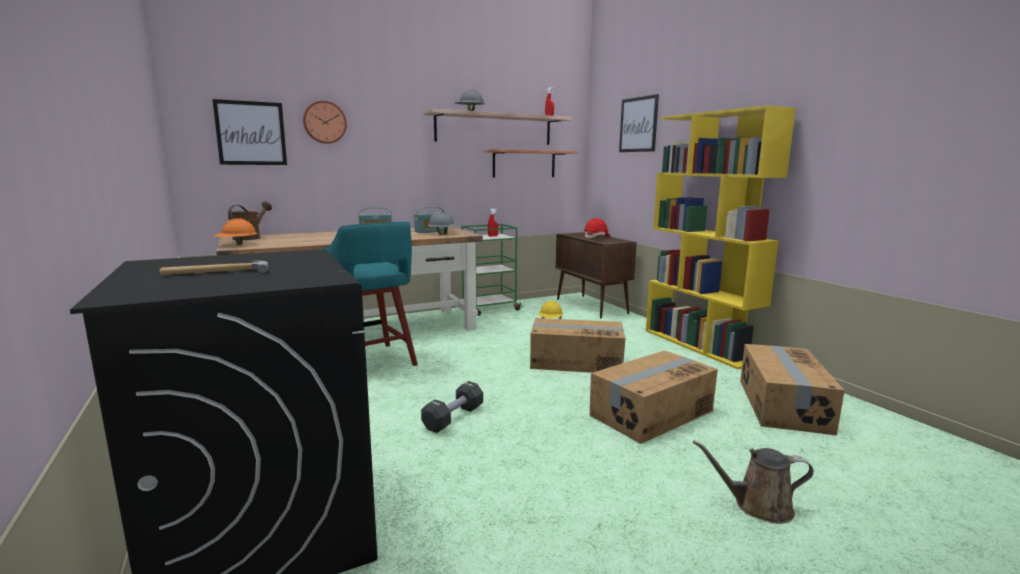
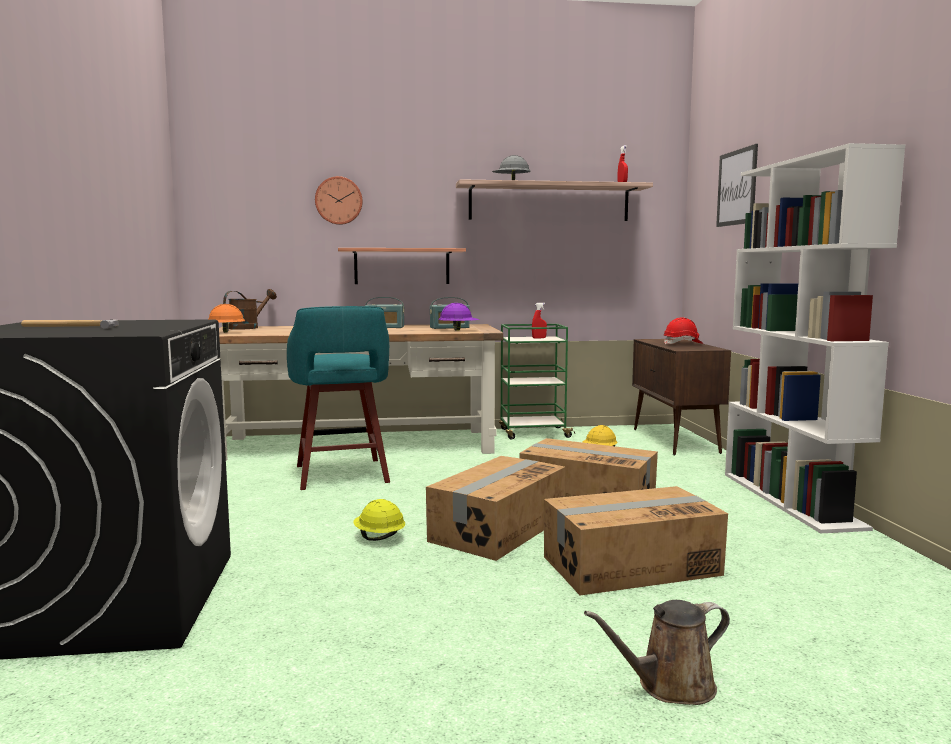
camera: 20 degrees right, 5 degrees down
(251, 133) = (260, 215): picture -> none
(443, 234) = (459, 330): grey hard hat -> purple hard hat
(453, 418) = (379, 537): black dumbbell -> yellow hard hat
(524, 164) = (590, 246): shelf -> shelf (402, 266)
(700, 346) = (791, 500): yellow bookcase -> white bookcase
(757, 506) = (669, 686): brown watering can -> brown watering can turned 45 degrees counterclockwise
(782, 405) = (844, 583): cardboard box -> cardboard box (497, 529)

